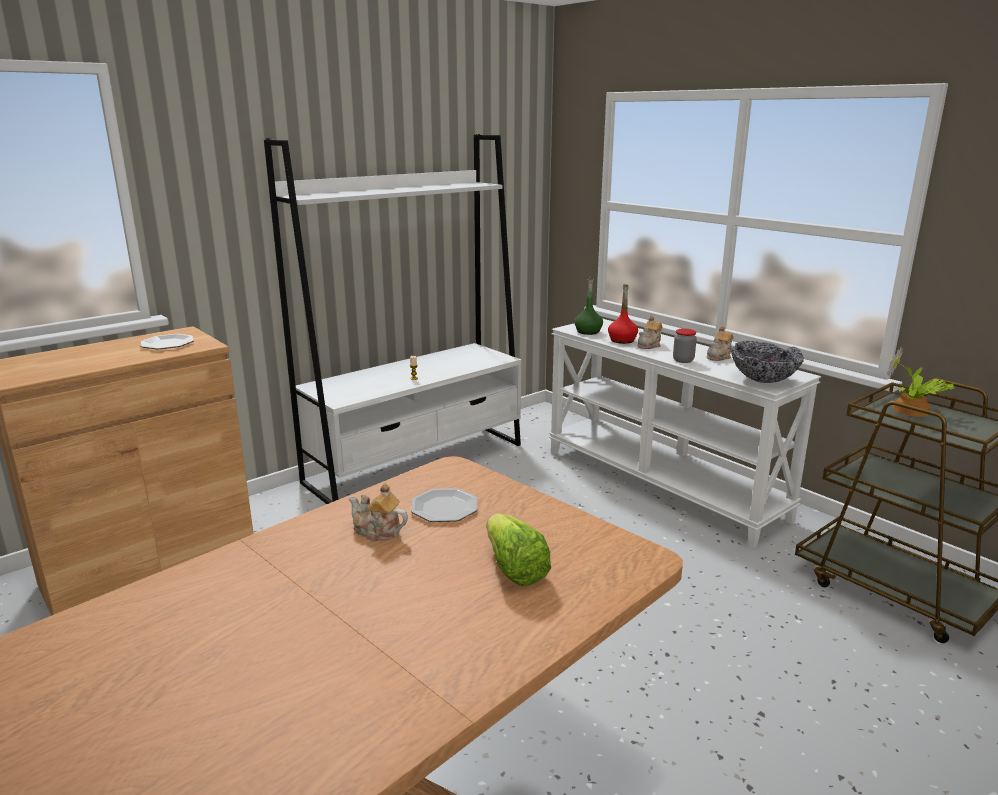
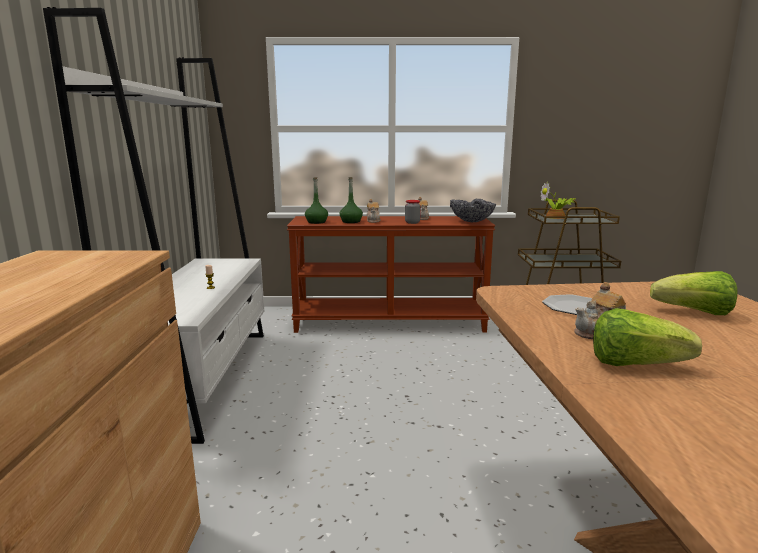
camera: 50 degrees left, 5 degrees down
(167, 344) = (75, 264): plate -> none
(308, 559) = (634, 364): none -> lettuce
(622, 340) = (351, 221): red bottle -> green bottle
(663, 484) = (390, 322): white console table -> brown console table

